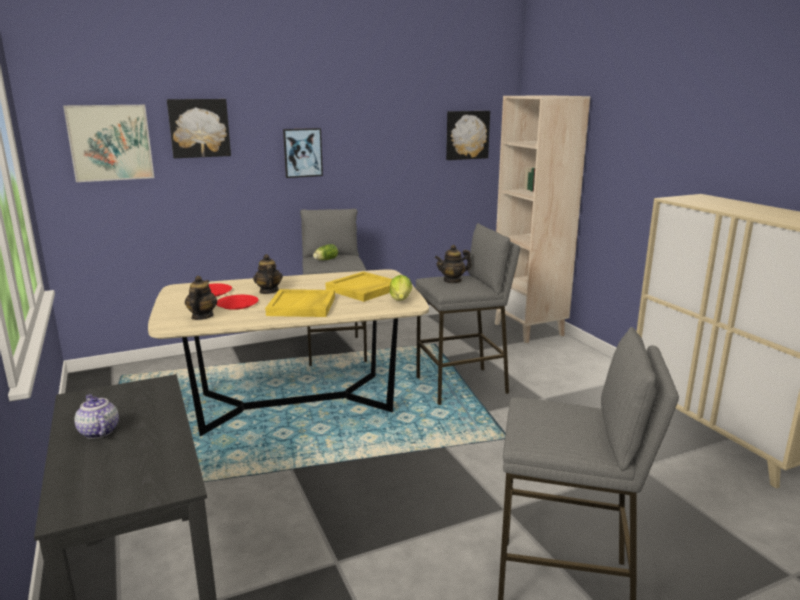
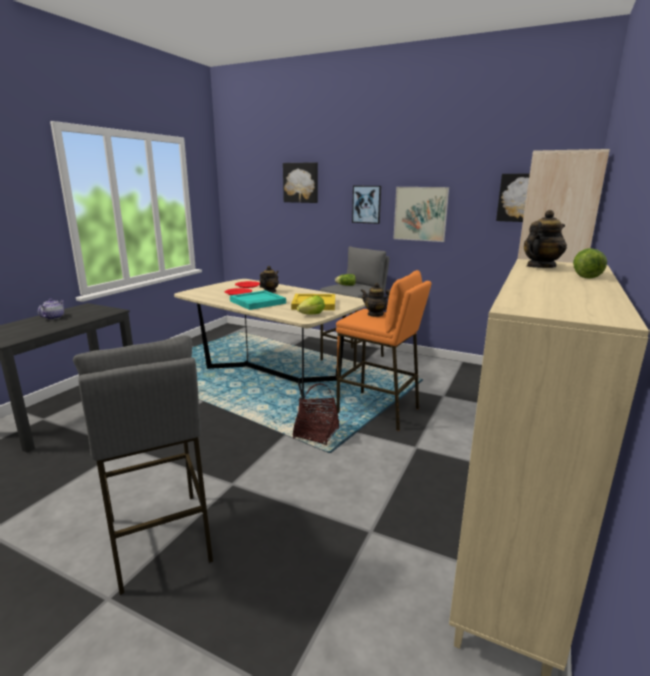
camera: 50 degrees right, 0 degrees up
(110, 143) = (255, 190): picture -> picture (420, 214)
(202, 316) = (209, 293): teapot -> teapot (540, 267)
(302, 306) = (257, 302): yellow tray -> turquoise tray
(462, 386) = (378, 410): grey stool -> orange stool
(465, 430) = (316, 433): none -> basket
(736, 203) = (586, 275): none -> lettuce

